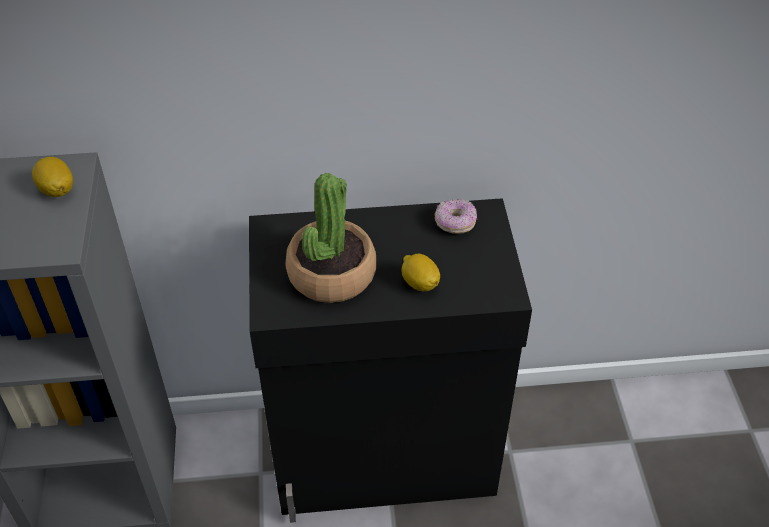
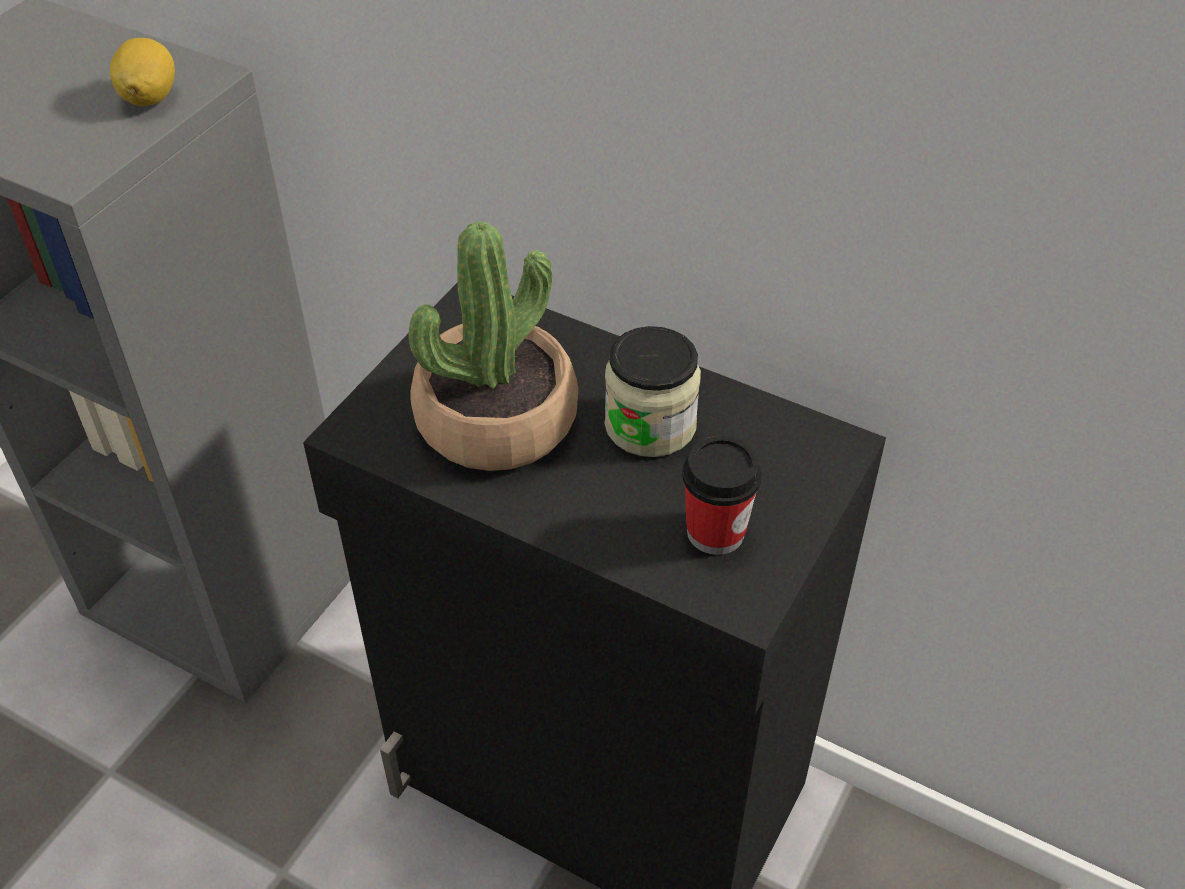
camera: 35 degrees right, 0 degrees up
(402, 242) = (650, 425): none -> jar
(420, 283) = (616, 504): lemon -> none
(455, 223) = (764, 439): donut -> none
(471, 273) = (715, 532): none -> cup

